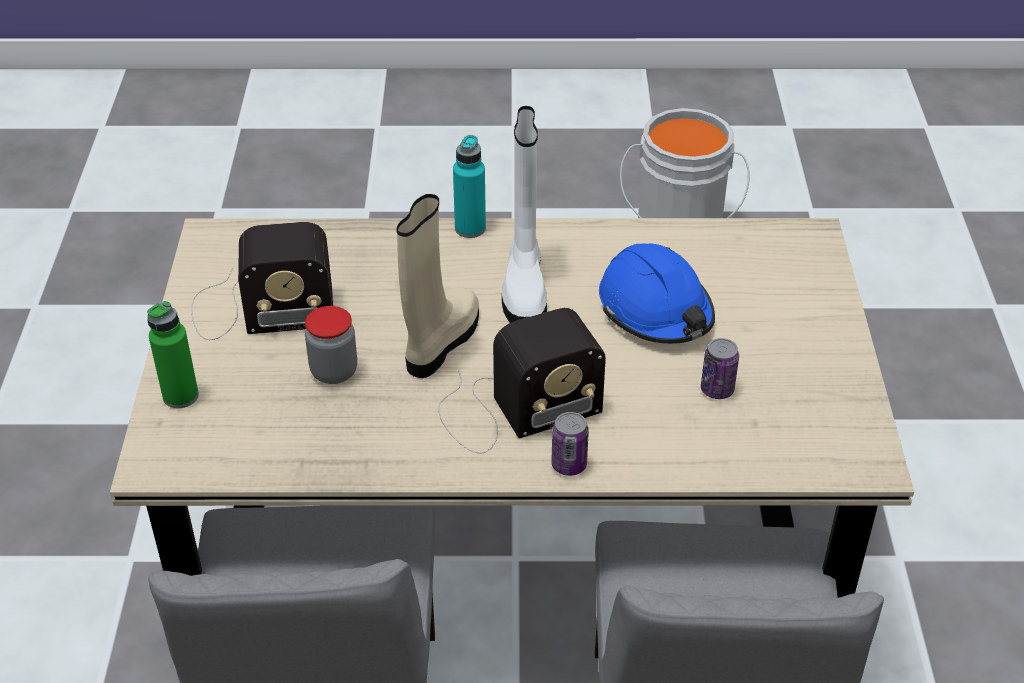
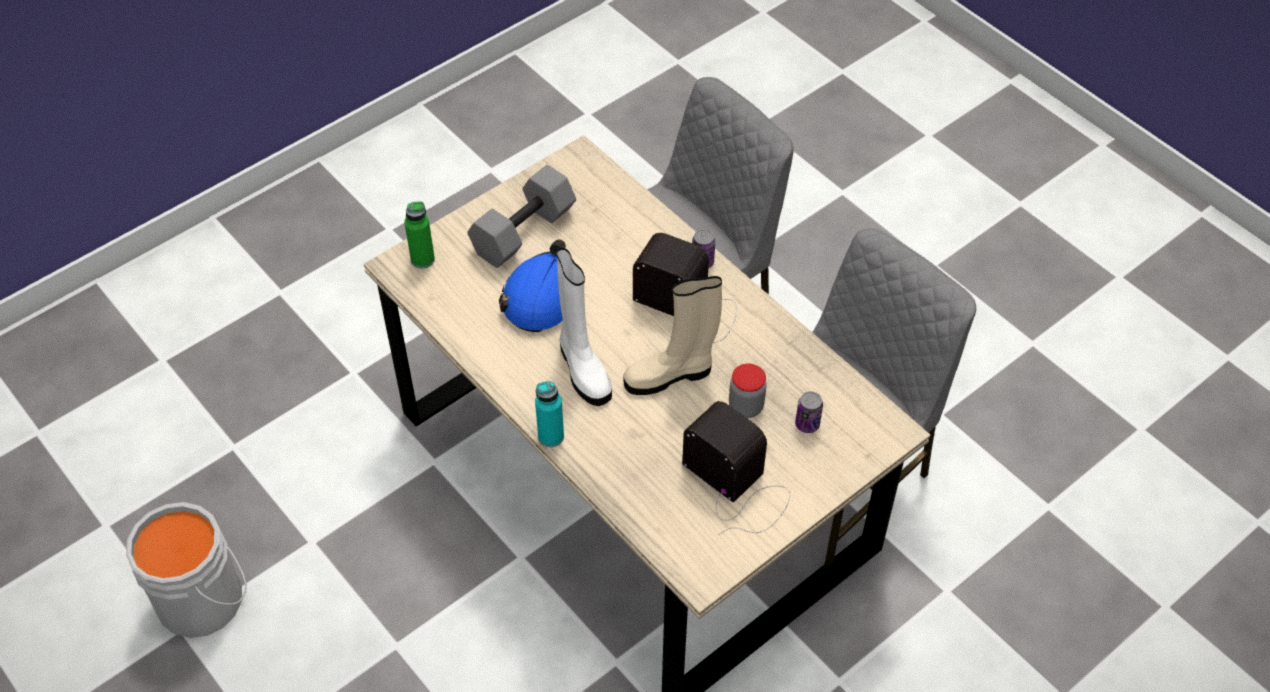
camera: 130 degrees left, 10 degrees up
(180, 396) = (841, 462): green bottle -> green bottle (422, 259)
(524, 288) = (583, 369): white boot -> white boot turned 105 degrees clockwise
(717, 389) = (584, 236): can -> can (807, 424)
(771, 345) = (524, 233): none -> grey dumbbell

